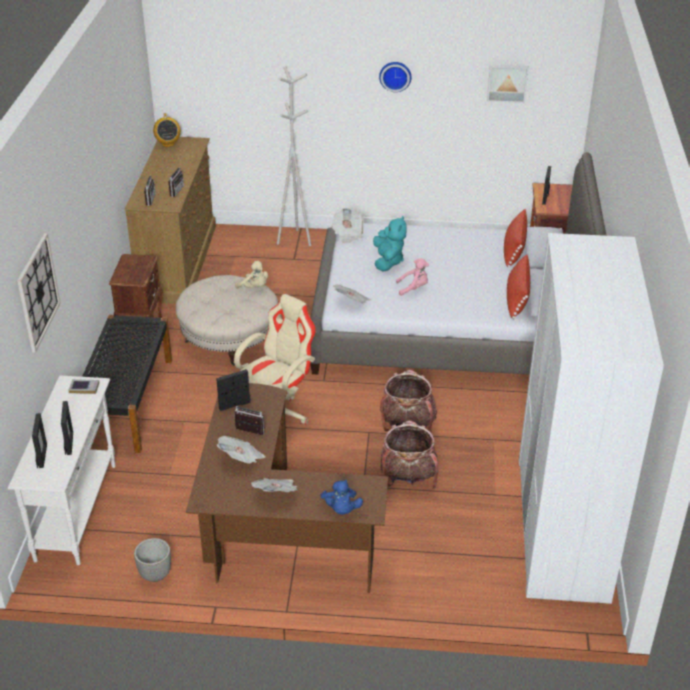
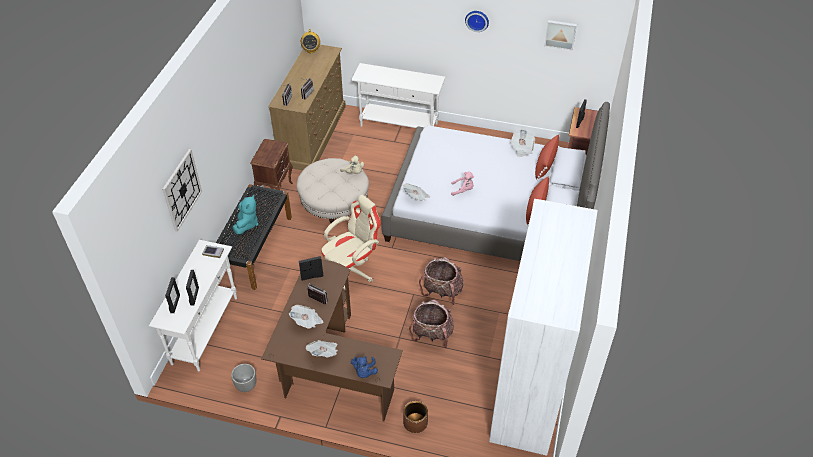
camera: 10 degrees right, 10 degrees up
(295, 240) = (399, 125): grey clothes rack -> white console table
(348, 234) = (427, 137): newspaper -> newspaper (522, 148)
(388, 261) = (450, 164): turquoise plush toy -> turquoise plush toy (246, 224)
(415, 588) = (415, 422): none -> brown planter

